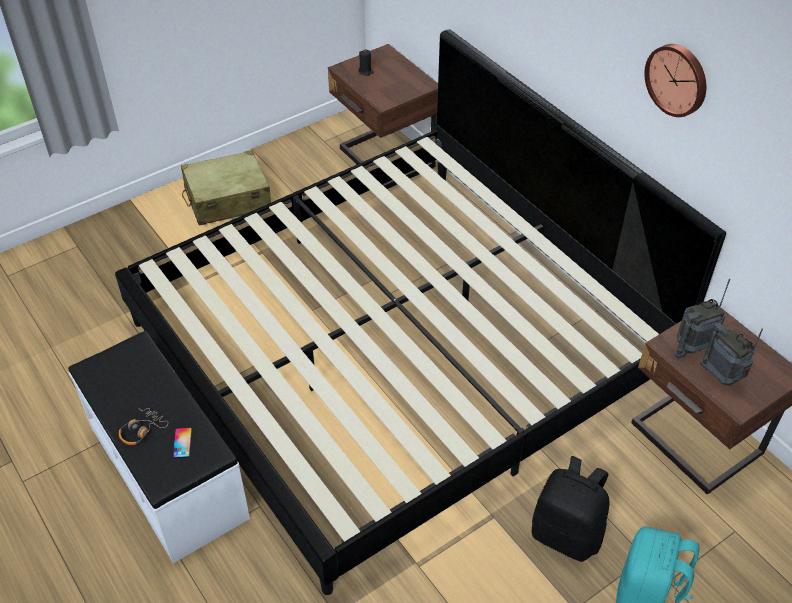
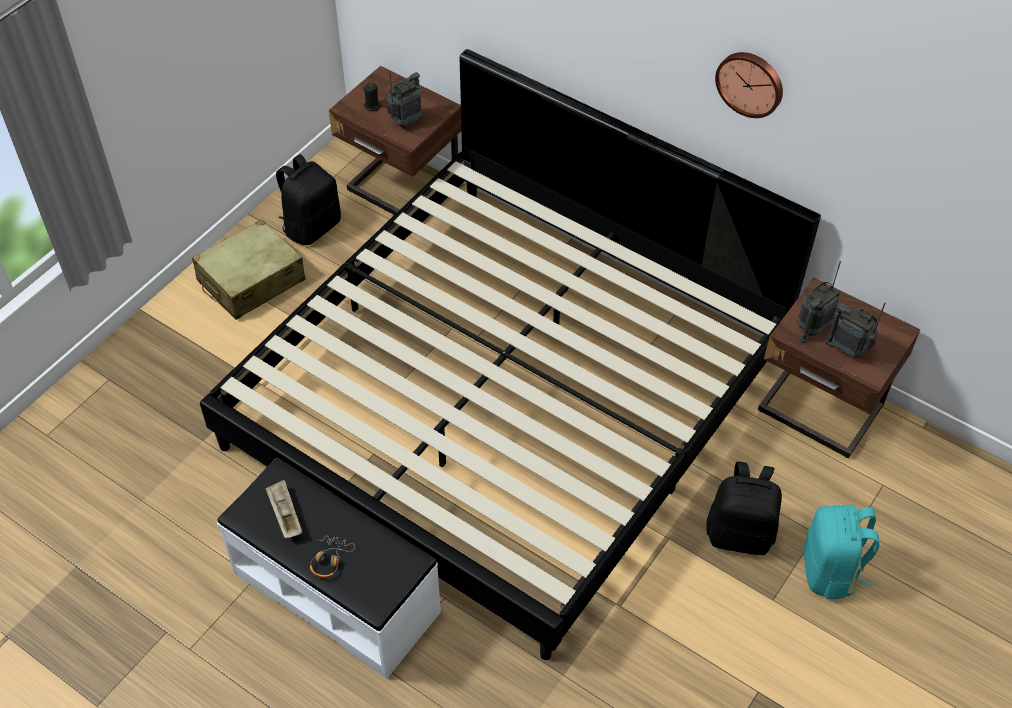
camera: 20 degrees left, 5 degrees up
(125, 380) = (285, 515): none -> beige tray
(182, 443) = (376, 559): phone -> none
(297, 170) = (311, 226): none -> black backpack
(388, 89) = (406, 122): none -> radio

